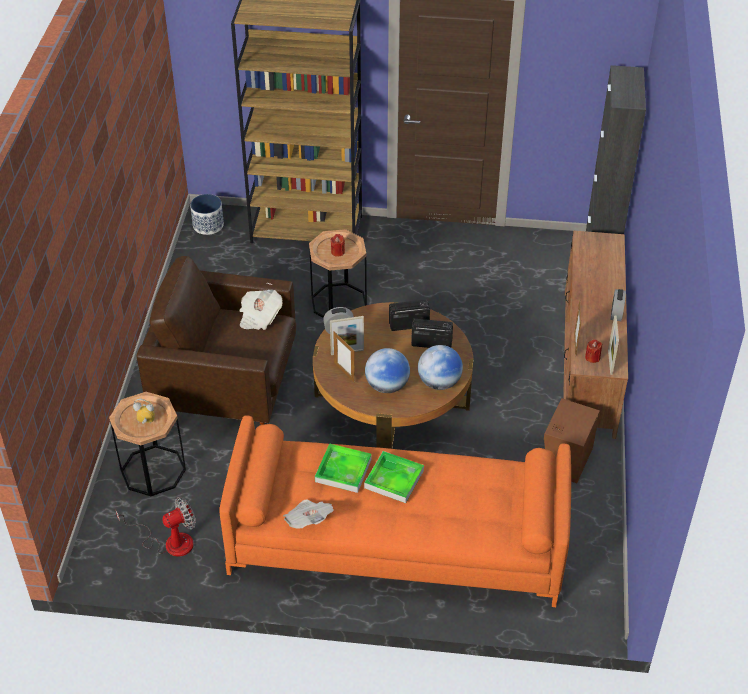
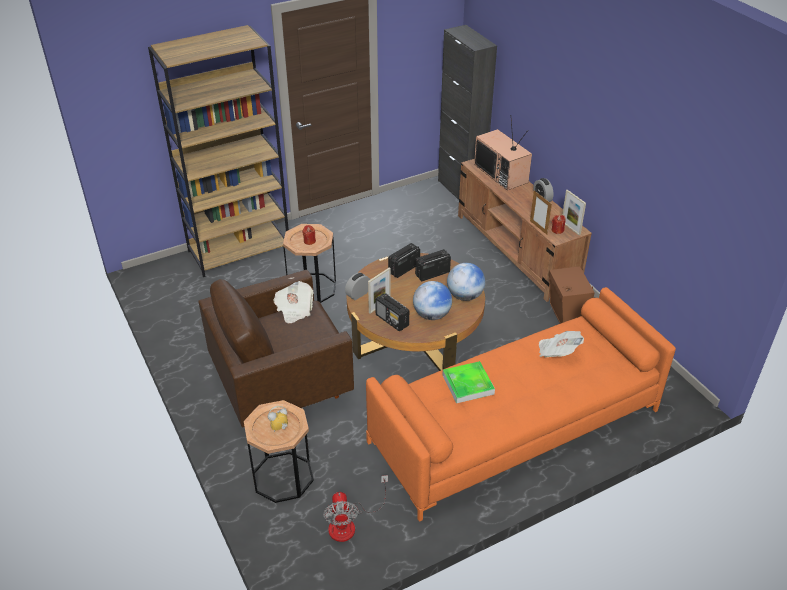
camera: 35 degrees left, 5 degrees down
(169, 542) = (349, 523): fan -> fan turned 150 degrees clockwise
(208, 225) = (156, 279): planter -> none
(308, 521) = (480, 433): newspaper -> newspaper (557, 352)
(344, 372) = (392, 320): picture frame -> radio
(394, 479) = (509, 371): tray -> none
(605, 263) = (502, 173): none -> television

